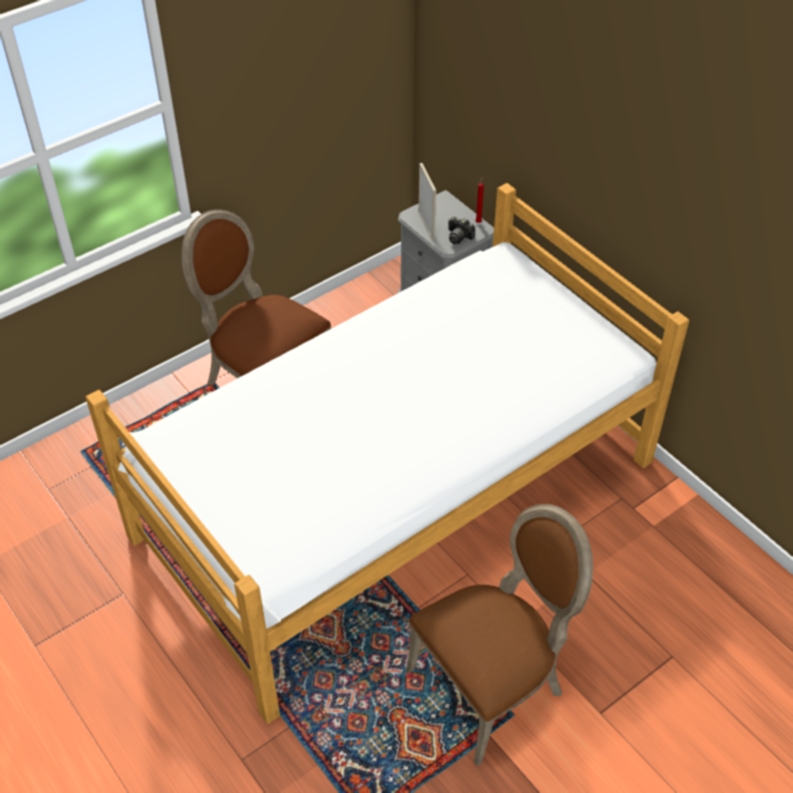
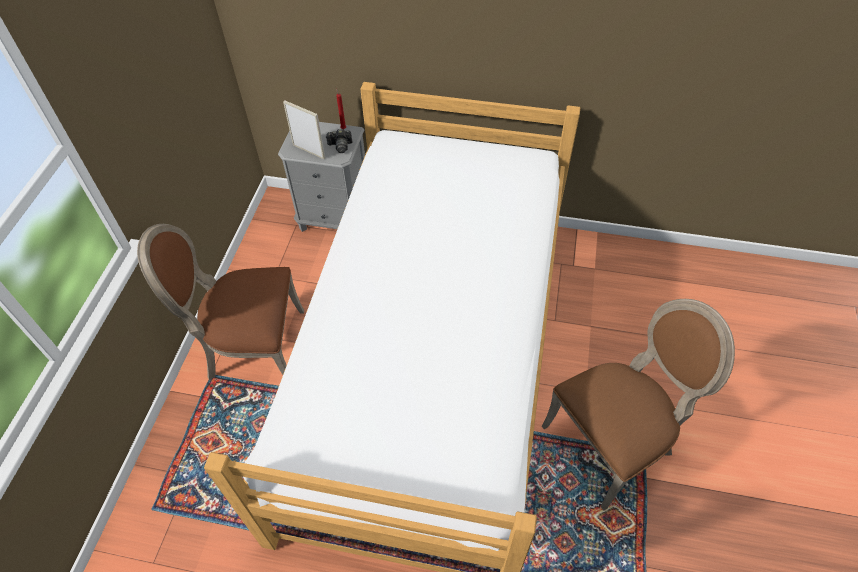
camera: 40 degrees left, 5 degrees up
(492, 683) = (613, 442): brown chair -> brown chair turned 45 degrees clockwise

